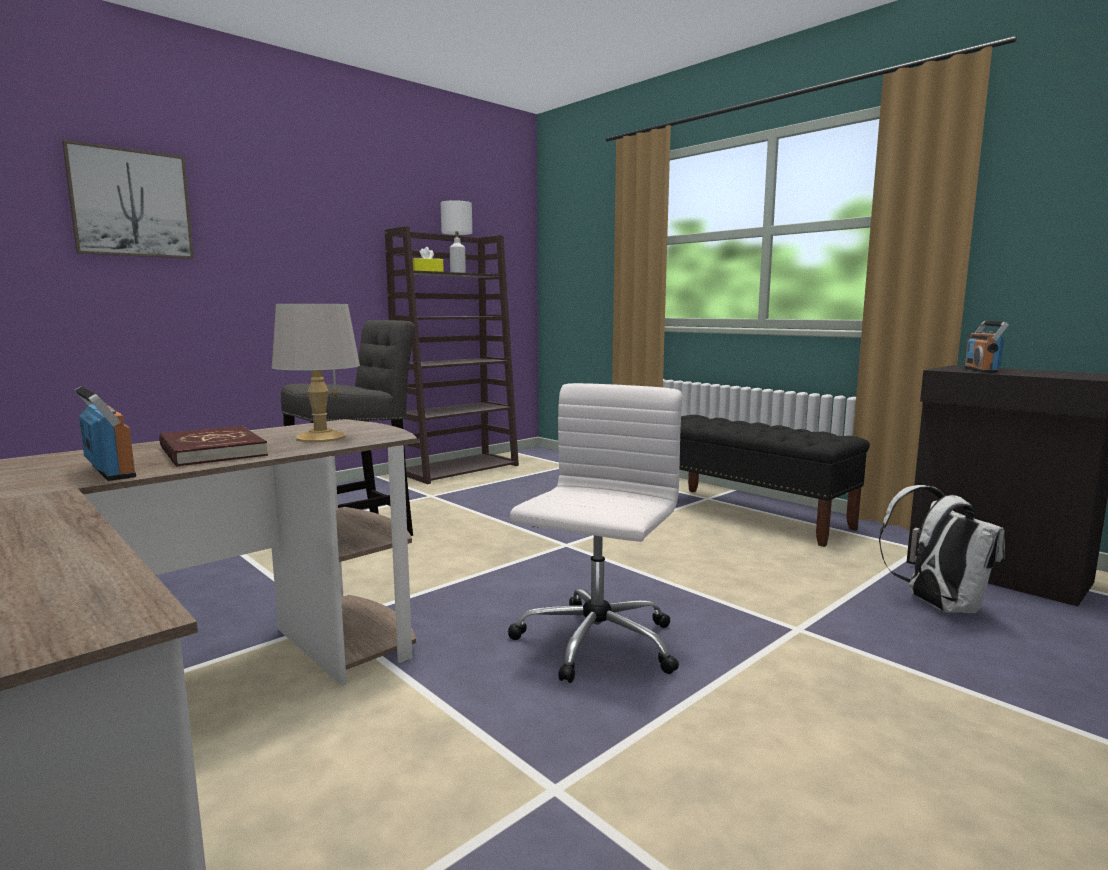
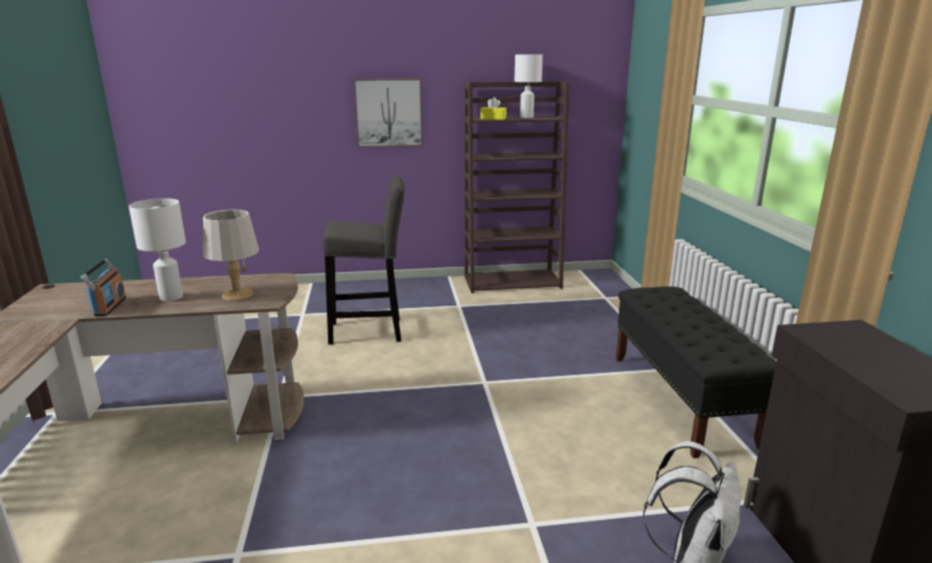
camera: 35 degrees right, 10 degrees up
(131, 203) = (278, 80): picture -> picture (389, 112)
(211, 451) = (172, 297): red book -> white table lamp
(595, 644) = (384, 473): white office chair -> none
(981, 370) = (840, 343): radio -> none

